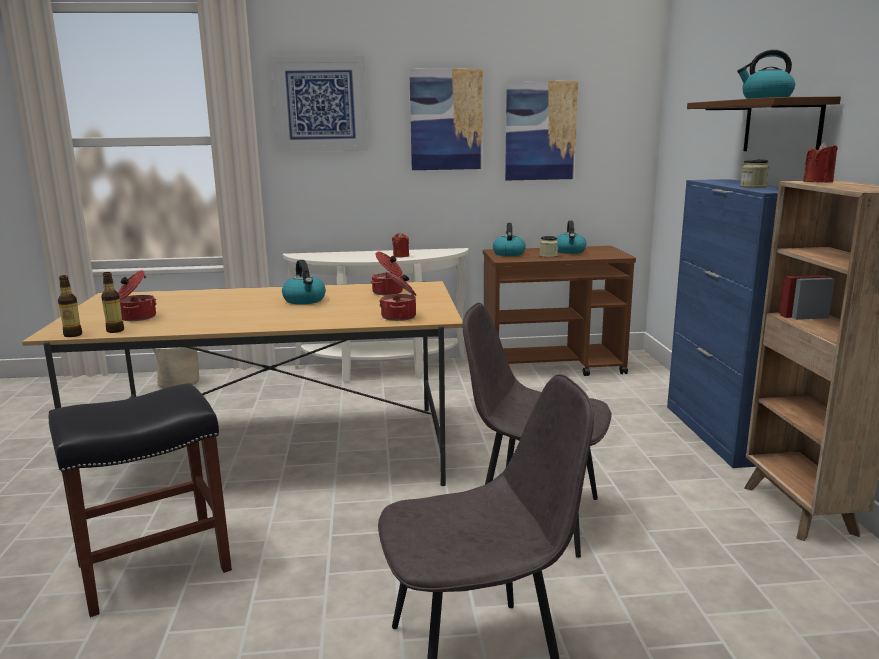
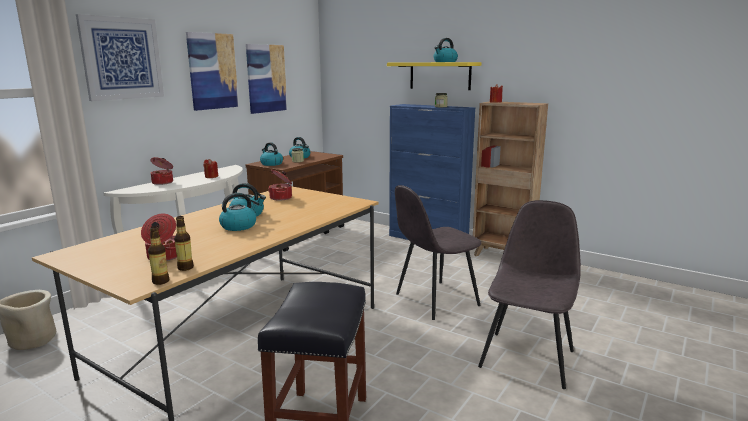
camera: 50 degrees left, 0 degrees up
(261, 309) = (239, 226): none -> kettle
(400, 317) = (338, 207): cooking pot -> cooking pot (163, 182)
(781, 126) = (440, 75): brown shelf -> yellow shelf

